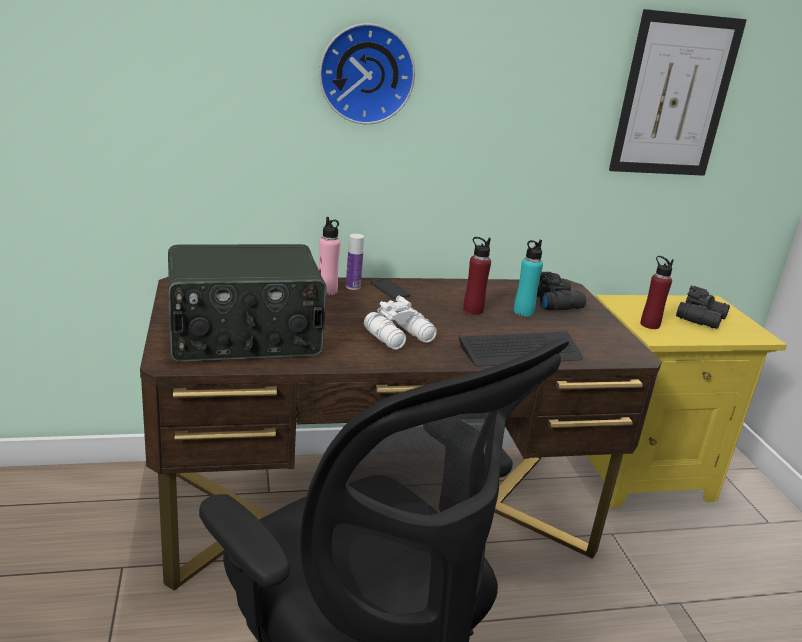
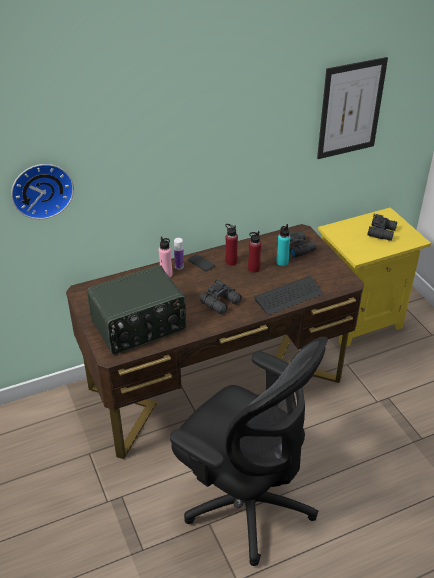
camera: 10 degrees left, 15 degrees up
(366, 73) = (168, 147): wall clock -> wall clock (41, 189)
(401, 337) = (222, 303): white binoculars -> black binoculars
(649, 324) = (353, 247): red bottle -> red bottle (231, 261)

